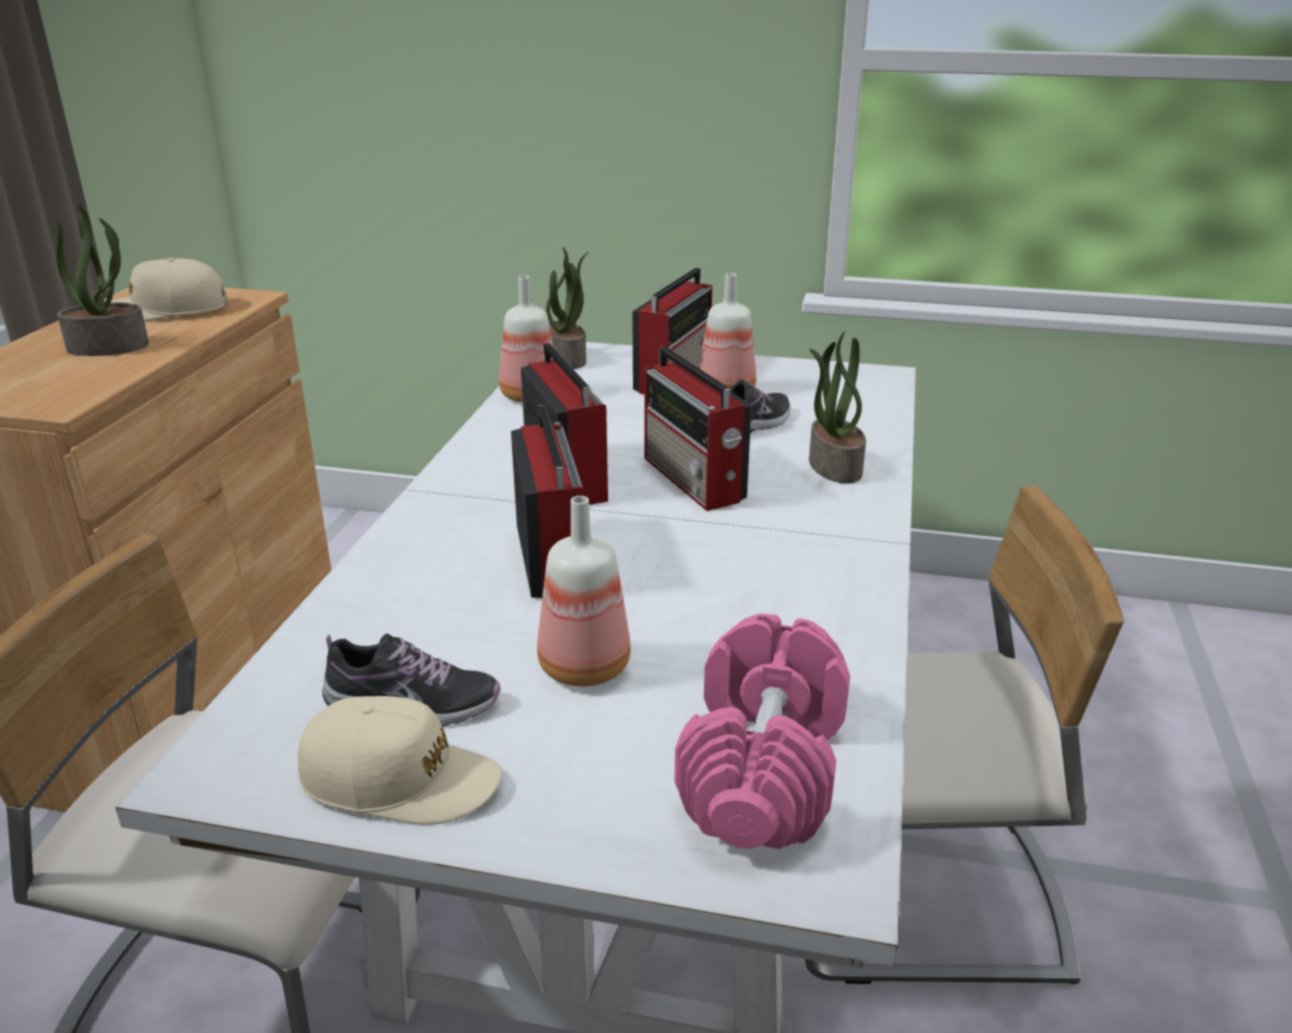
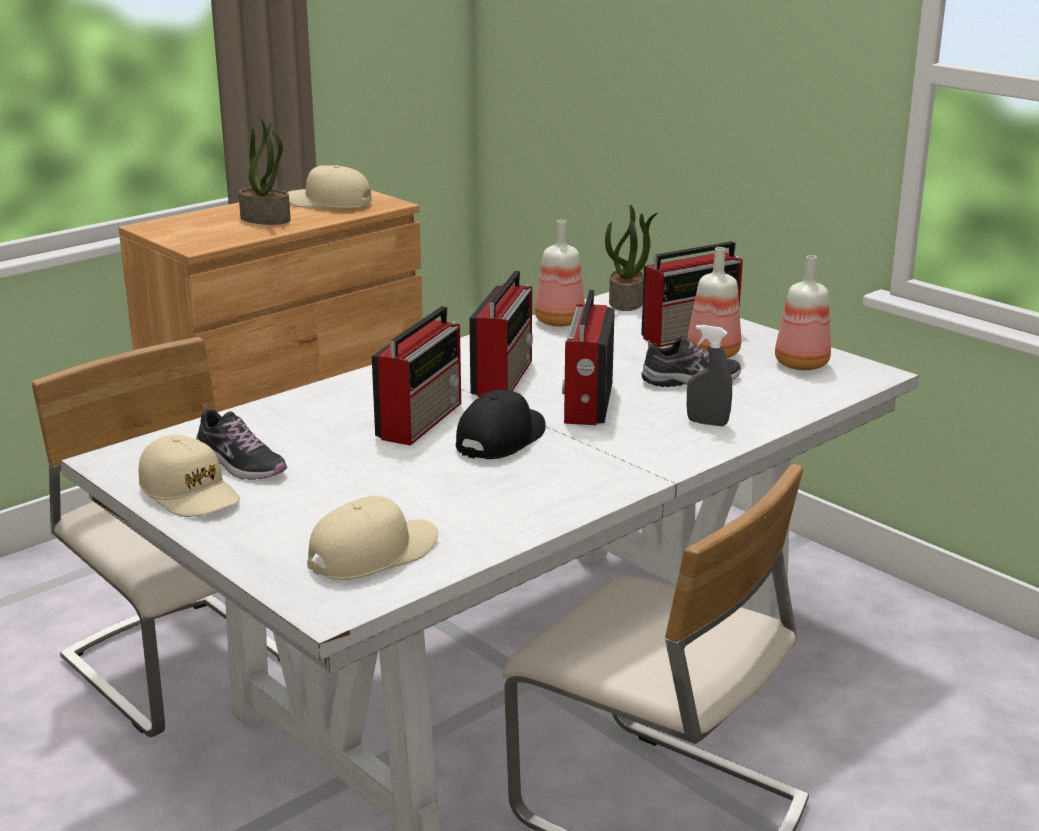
camera: 35 degrees right, 5 degrees down
(585, 669) = (351, 479): bottle -> bottle (801, 365)
(672, 551) = (501, 438): none -> black cap
(762, 767) = (373, 554): pink dumbbell -> beige cap
(833, 466) = (707, 423): potted plant -> grey spray bottle

